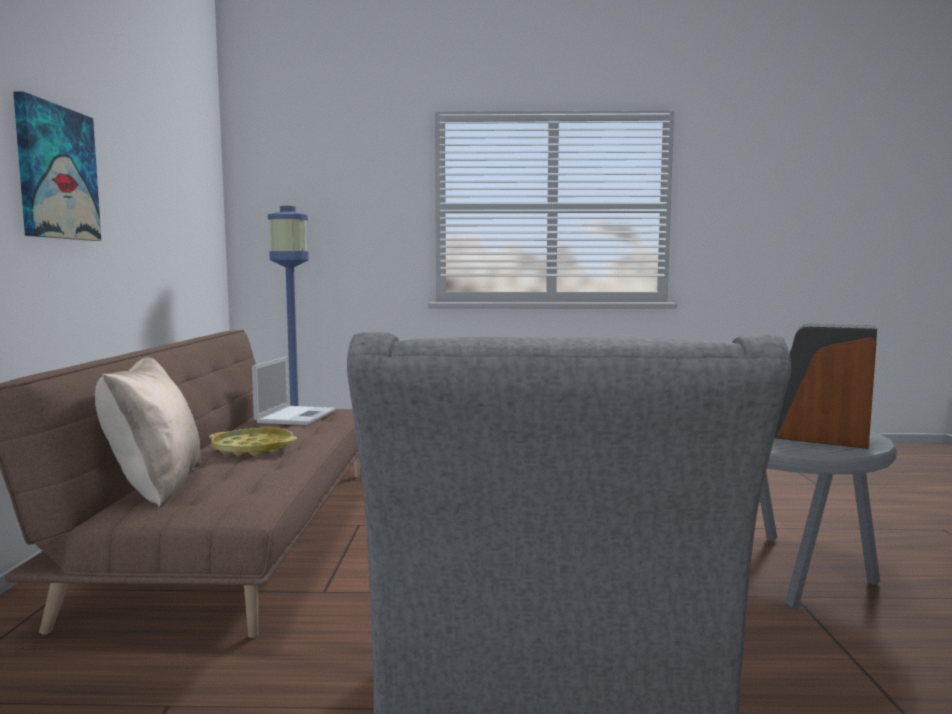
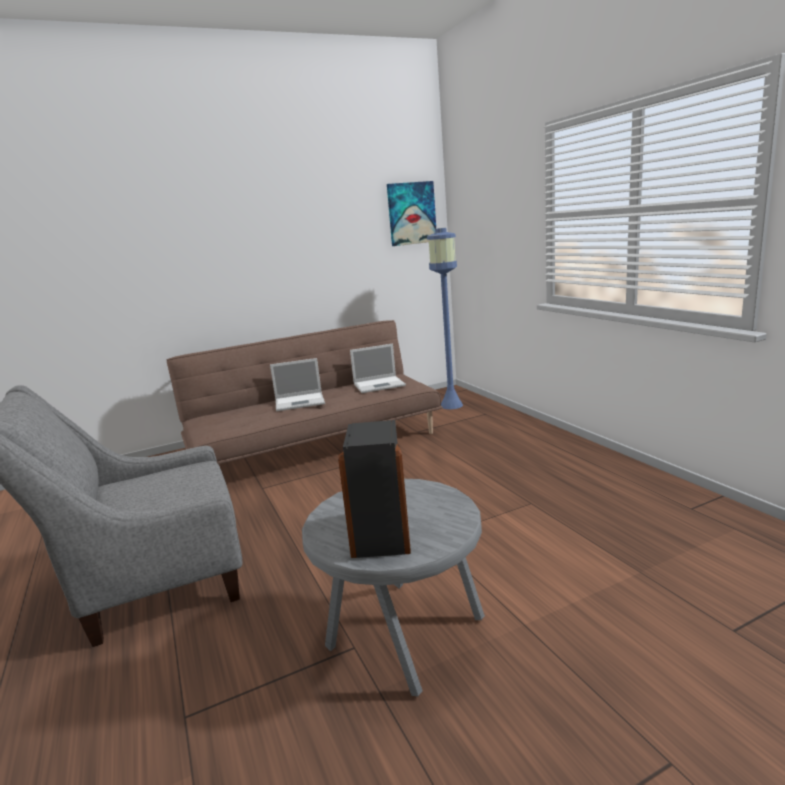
camera: 65 degrees right, 10 degrees up
(56, 173) = (256, 245): picture -> picture (411, 213)
(155, 486) = (229, 411): beige pillow -> none
(253, 448) = (301, 402): yellow tray -> laptop

